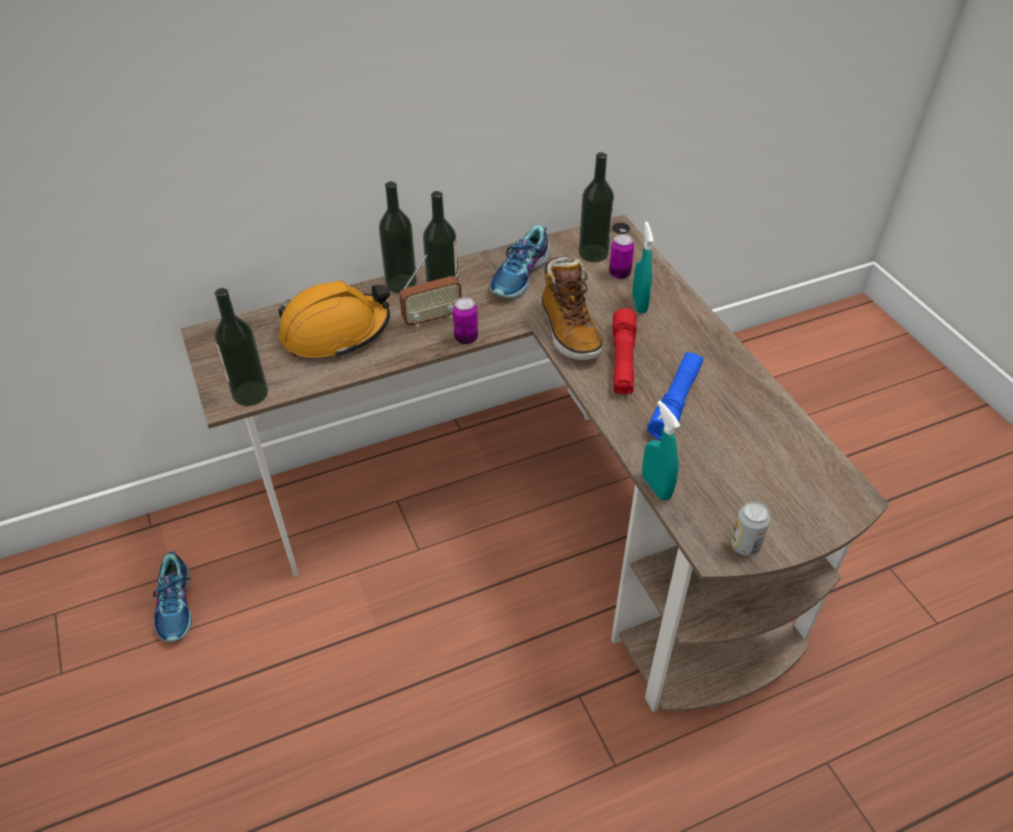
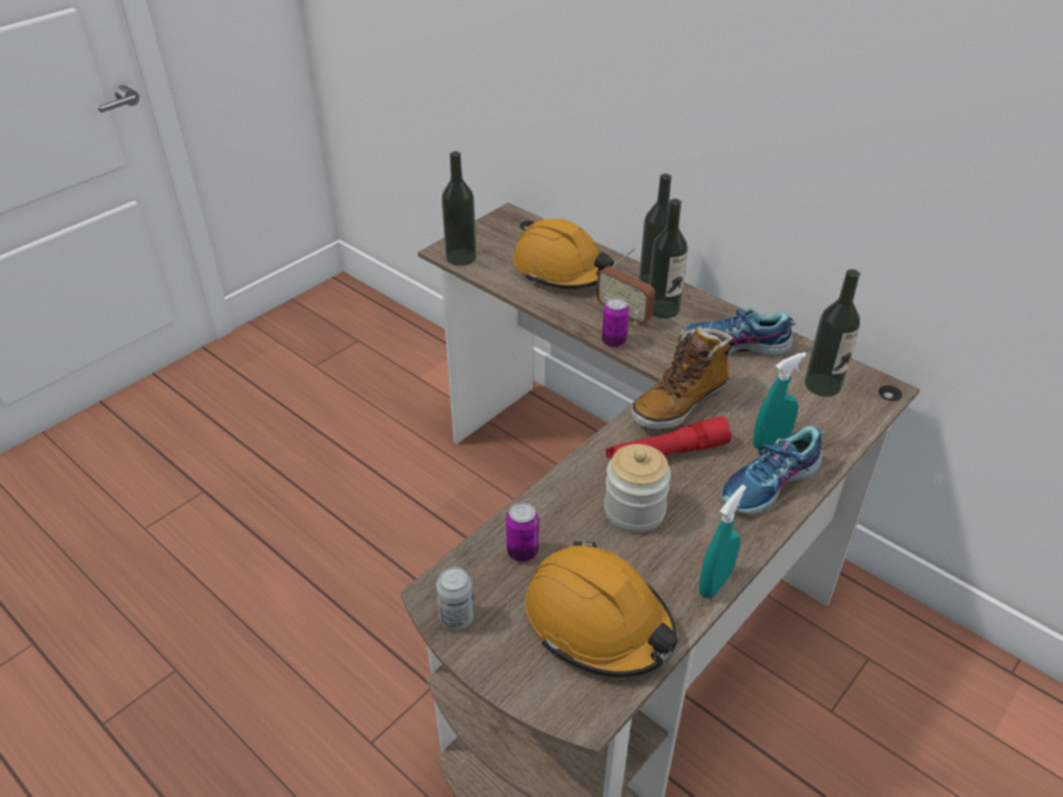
camera: 65 degrees right, 5 degrees down
(177, 605) = (394, 392): shoe -> shoe (770, 484)
(619, 274) = (807, 413): can -> can (522, 552)
(656, 487) = (500, 526): turquoise spray bottle -> turquoise spray bottle (715, 583)
(675, 402) = (634, 511): blue flashlight -> jar
(778, 462) = (598, 622): none -> orange hard hat

